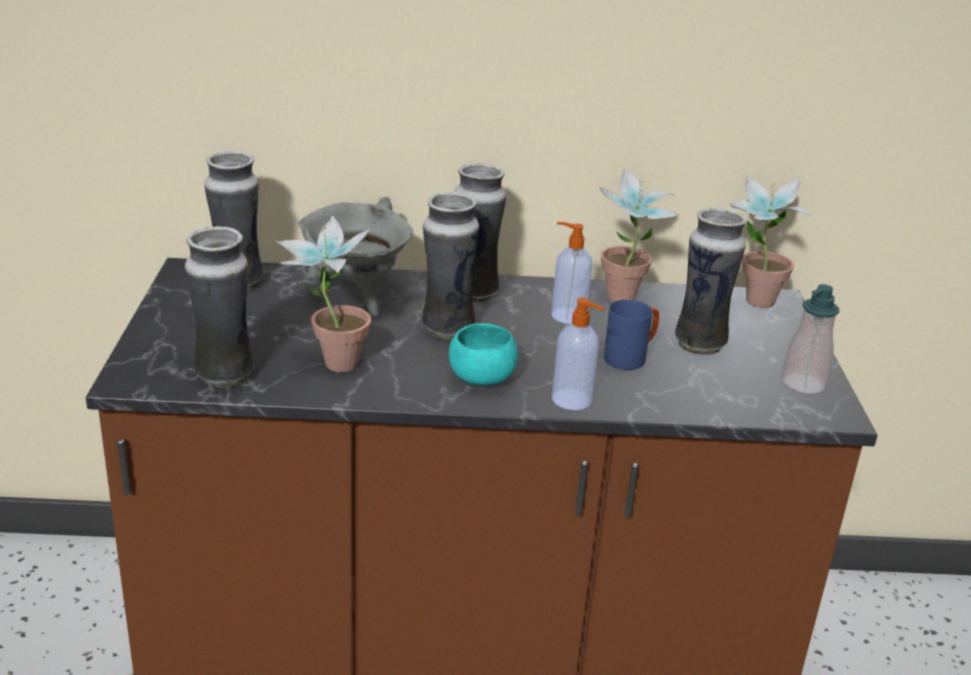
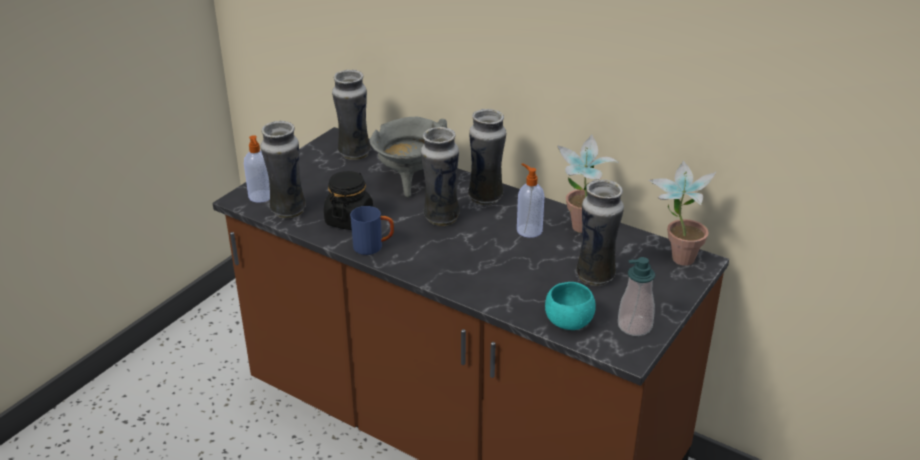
camera: 35 degrees right, 5 degrees up
(328, 363) = (349, 220): potted plant -> black jar
(481, 378) = (425, 255): turquoise bowl -> turquoise bowl (568, 322)
(573, 400) = (463, 287): soap dispenser -> soap dispenser (261, 197)
(630, 358) = (535, 271): blue mug -> blue mug (373, 247)

